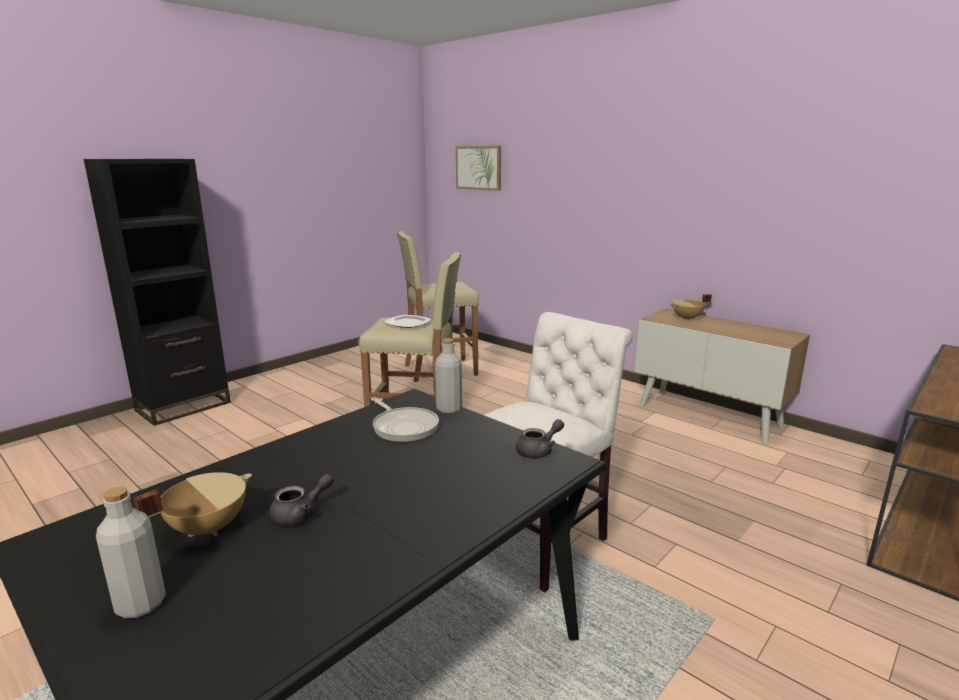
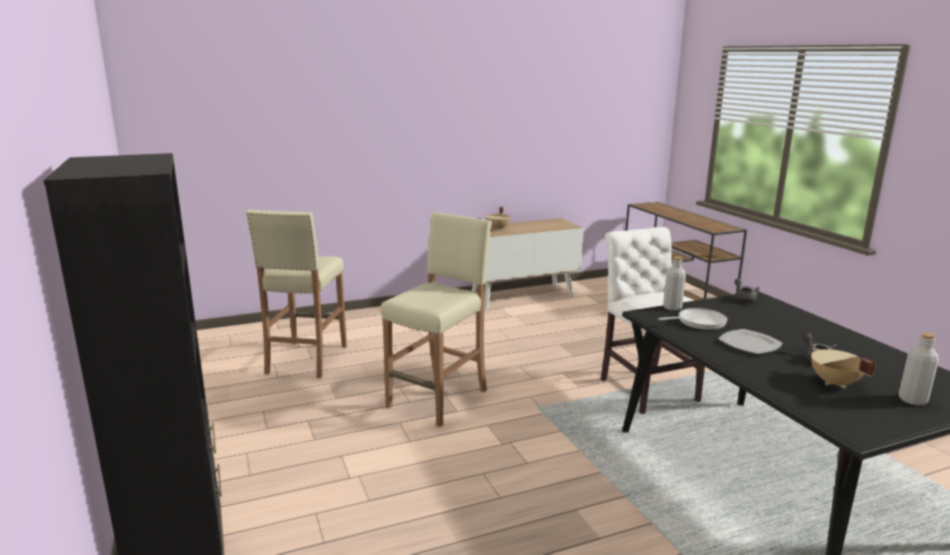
camera: 65 degrees left, 0 degrees up
(407, 323) = (428, 293): plate -> plate (750, 344)
(479, 168) = (224, 120): picture -> none

